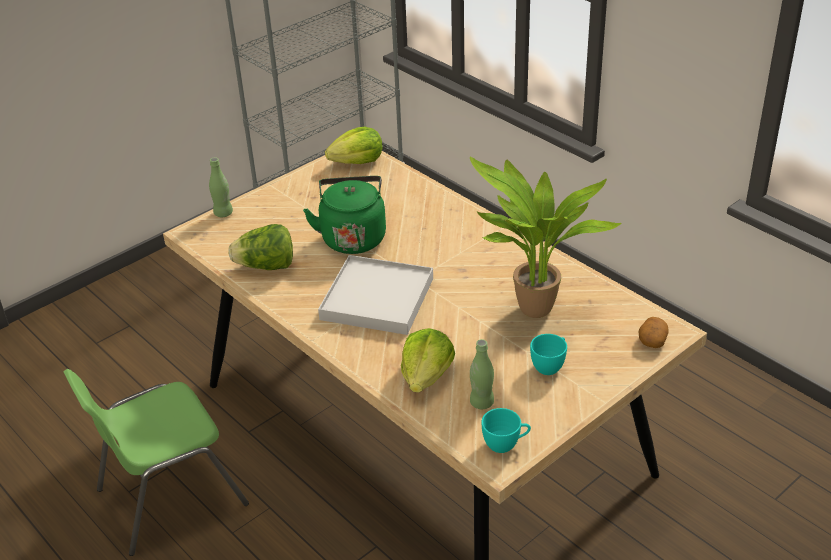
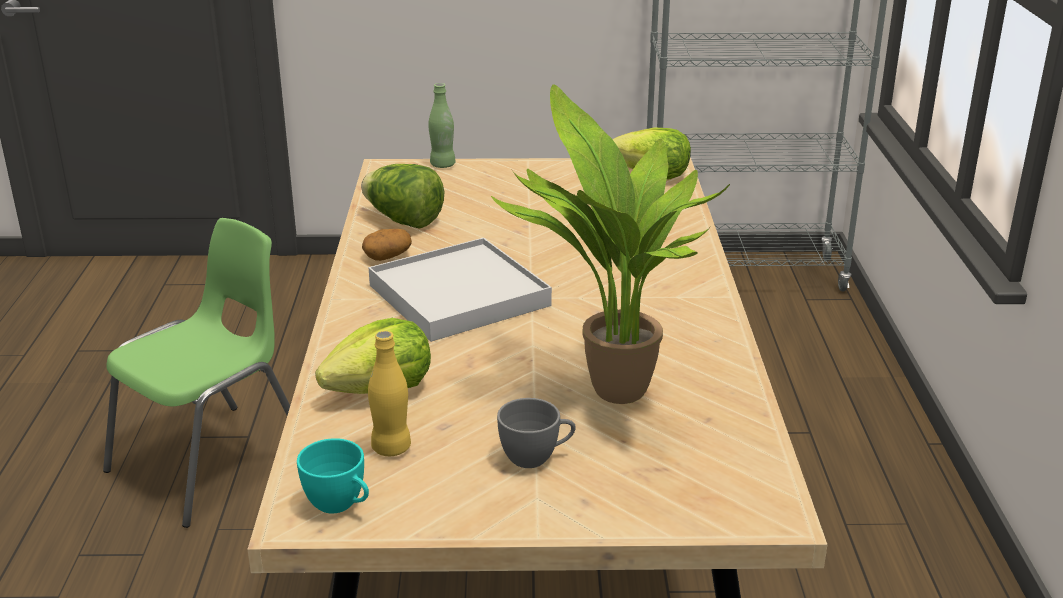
camera: 40 degrees right, 10 degrees down
(168, 496) = (214, 461): green chair -> green chair turned 120 degrees clockwise
(353, 237) = (531, 233): green kettle -> none
(481, 402) = (391, 448): green bottle -> yellow bottle
(550, 366) = (536, 458): turquoise cup -> grey cup
(652, 340) = (724, 506): potato -> potato (387, 256)

